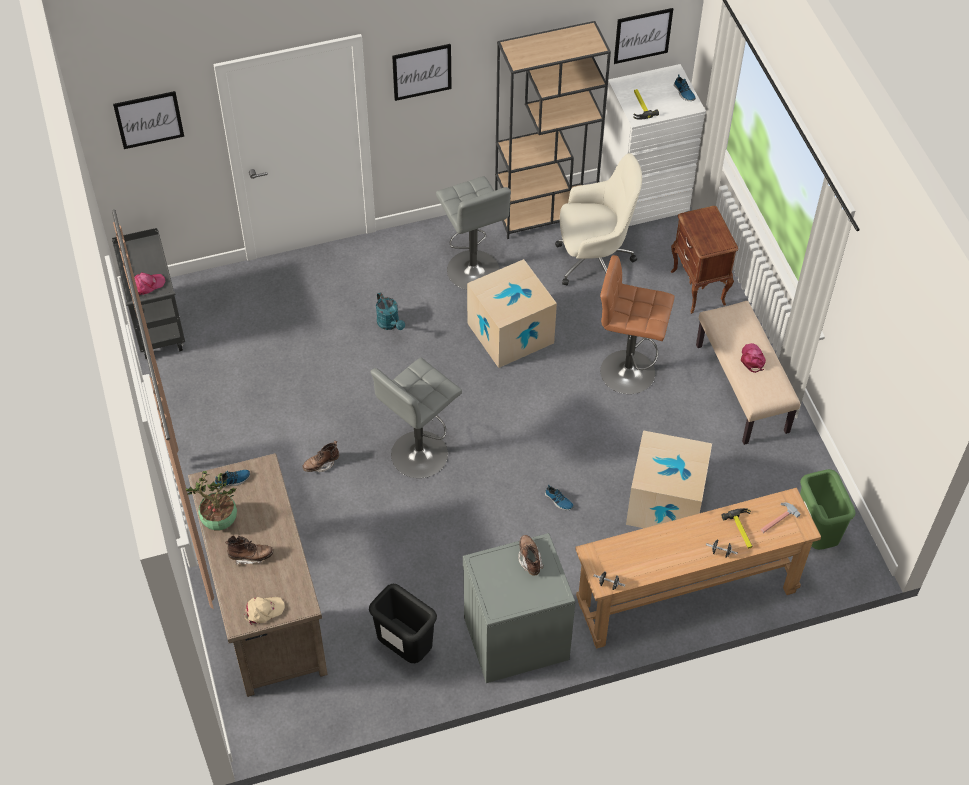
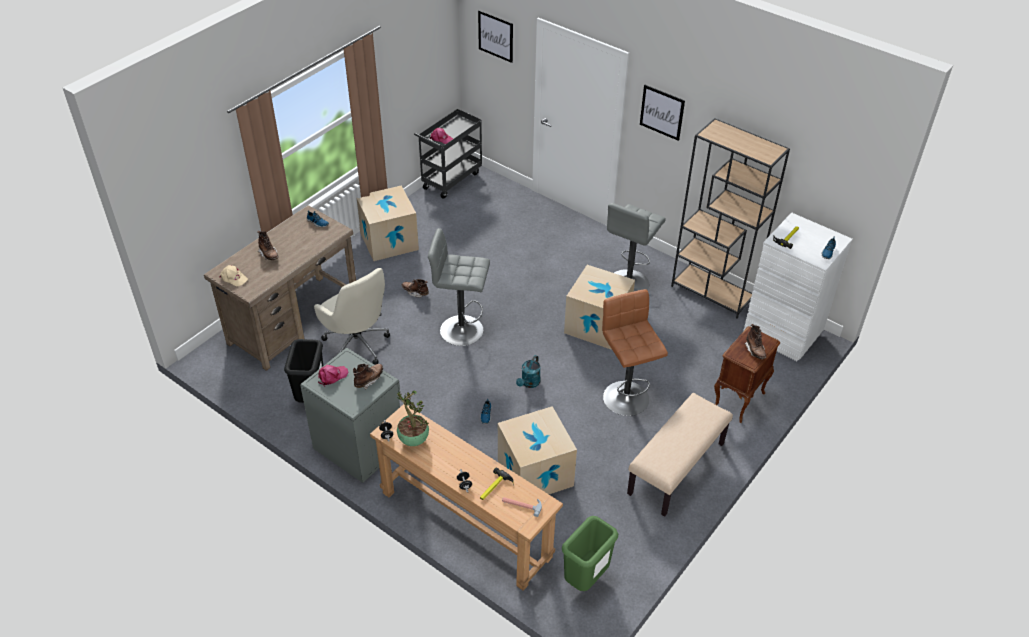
camera: 55 degrees right, 10 degrees down
(209, 443) = (389, 241): none -> cardboard box
(218, 521) = (284, 231): potted plant -> potted plant (413, 439)
(390, 324) = (547, 269): turquoise watering can -> turquoise watering can (529, 383)
(594, 262) = (700, 336): beige office chair -> beige office chair (357, 344)
(642, 35) = (829, 191): picture -> none
(714, 231) = (755, 351): none -> brown boot
(752, 359) = (678, 439): pink cap -> pink cap (332, 376)

